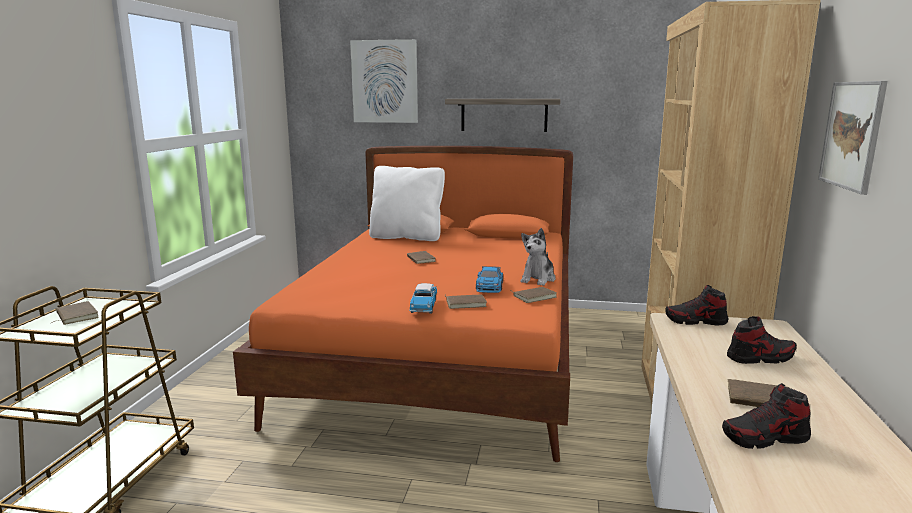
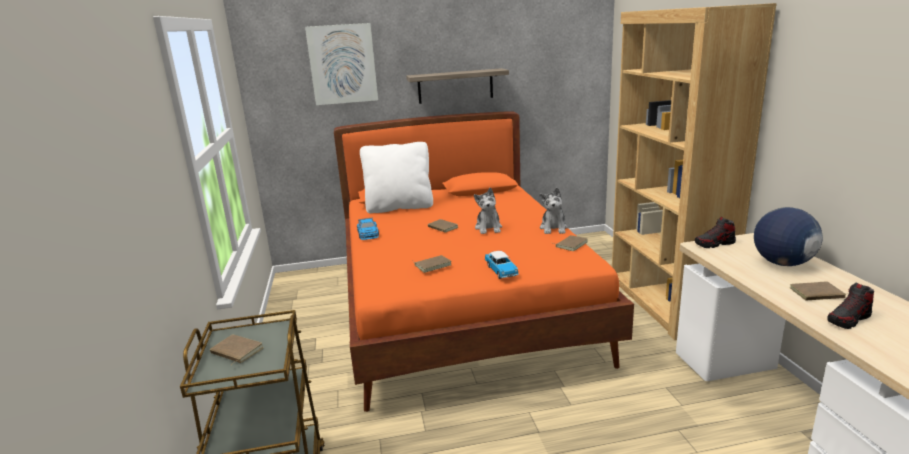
camera: 20 degrees left, 5 degrees up
(466, 303) = (530, 261): brown book -> brown book (432, 265)
(467, 267) = (488, 228): none -> plush toy
(489, 287) = (529, 243): toy car -> toy car (368, 234)
(760, 358) = (782, 263): shoe -> globe
(852, 135) = (826, 104): picture -> none

